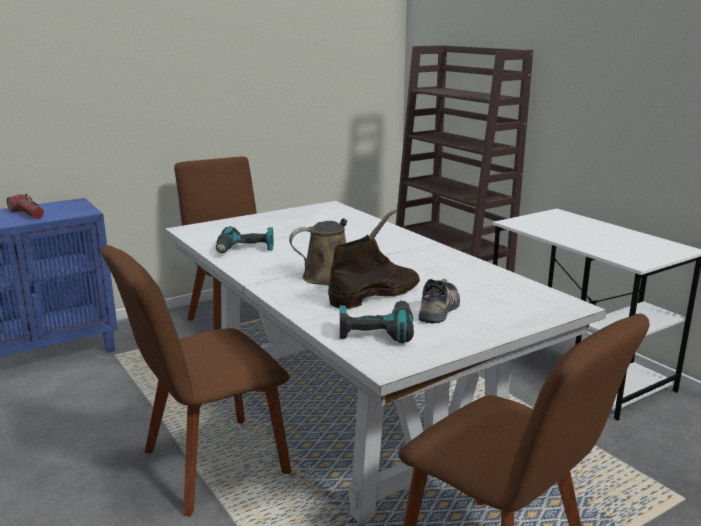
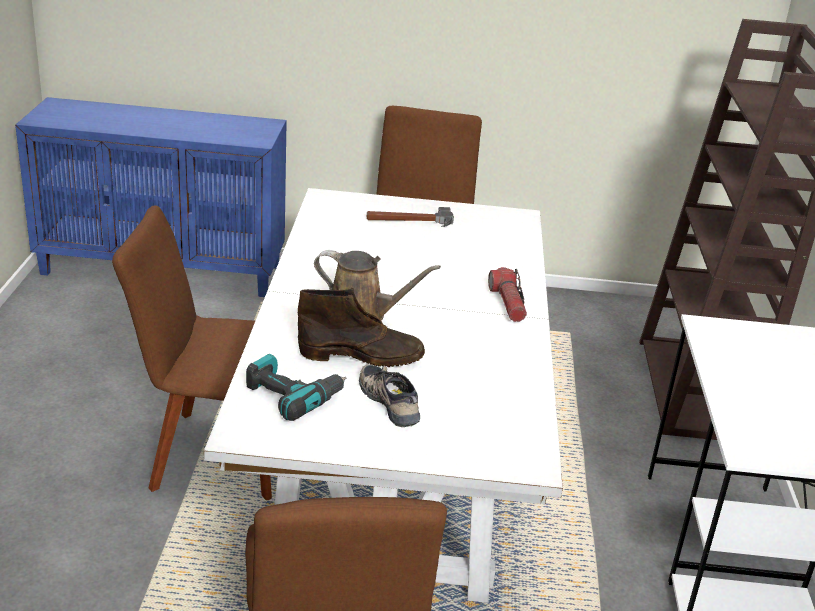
camera: 35 degrees right, 10 degrees up
(28, 214) = (209, 127): flashlight -> flashlight (508, 303)
(245, 250) = (335, 246): power drill -> none
(269, 225) = (409, 221): none -> hammer
(440, 309) = (391, 401): shoe -> shoe turned 90 degrees counterclockwise

